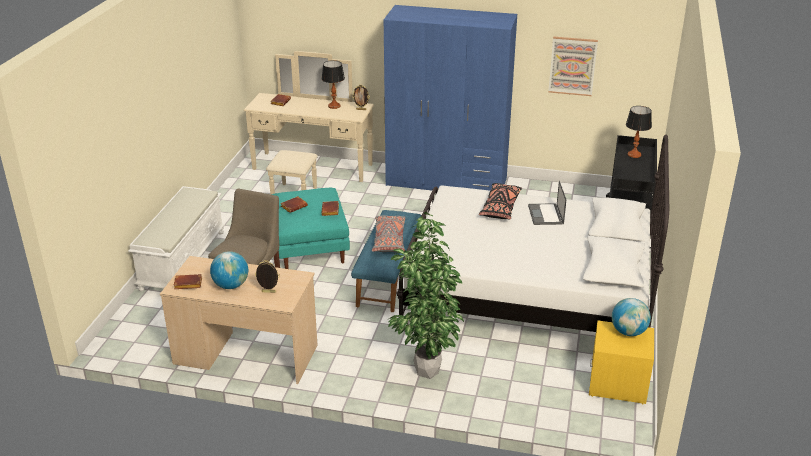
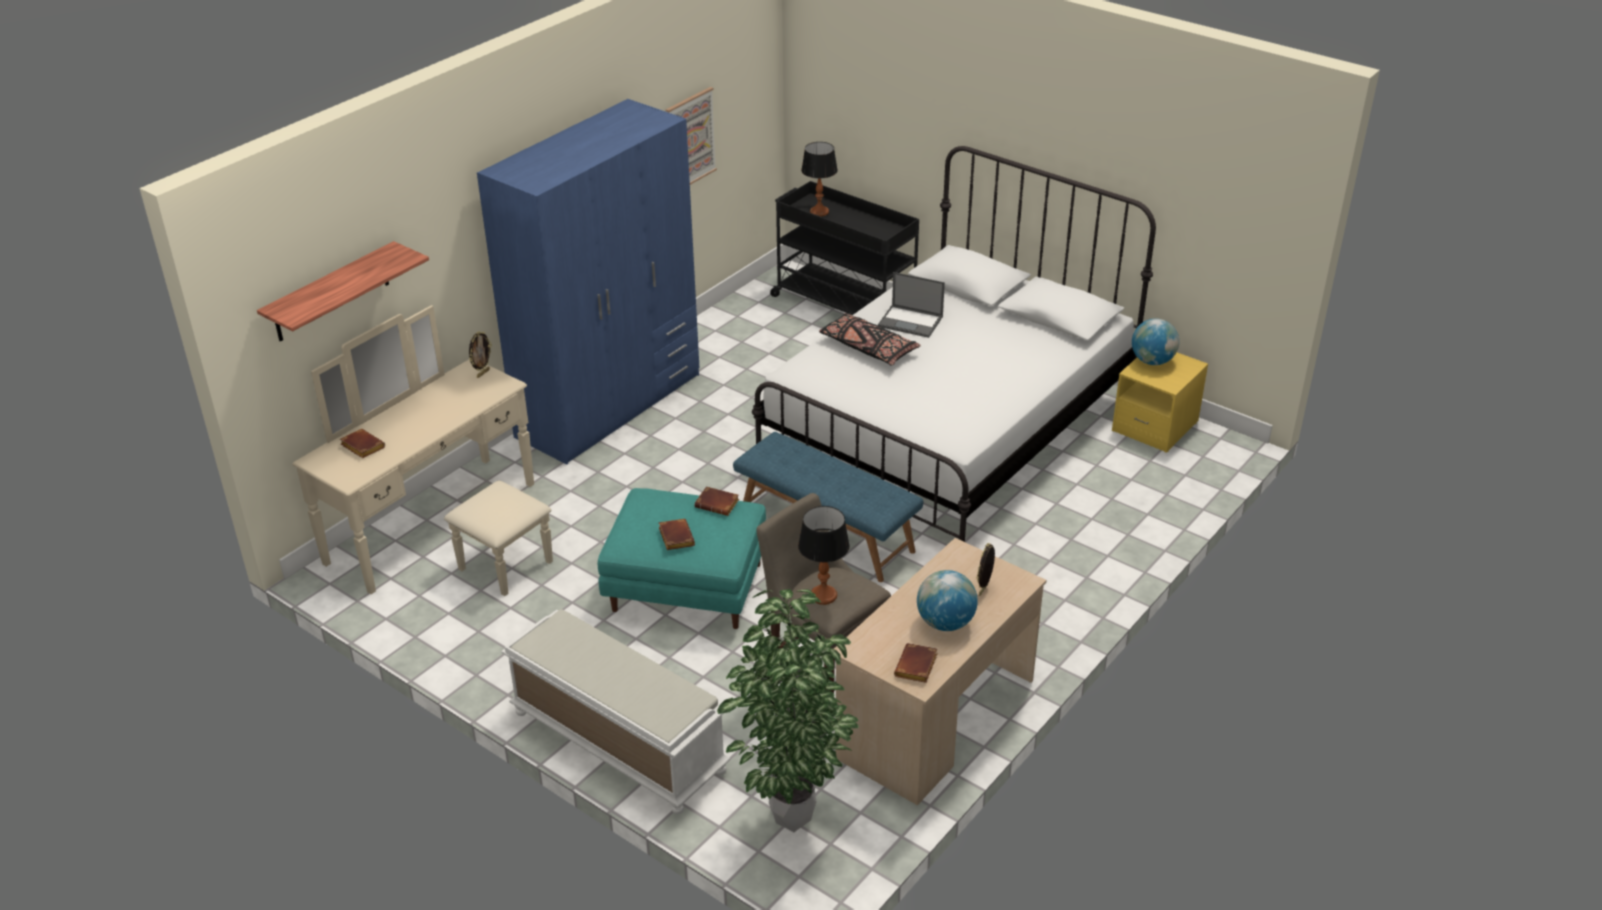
camera: 65 degrees left, 5 degrees up
(298, 23) = (331, 293): none -> shelf
(334, 106) = (441, 396): table lamp -> table lamp (823, 596)
(389, 240) = (832, 475): grey pillow -> none
(424, 372) = (1062, 562): potted plant -> potted plant (791, 821)

